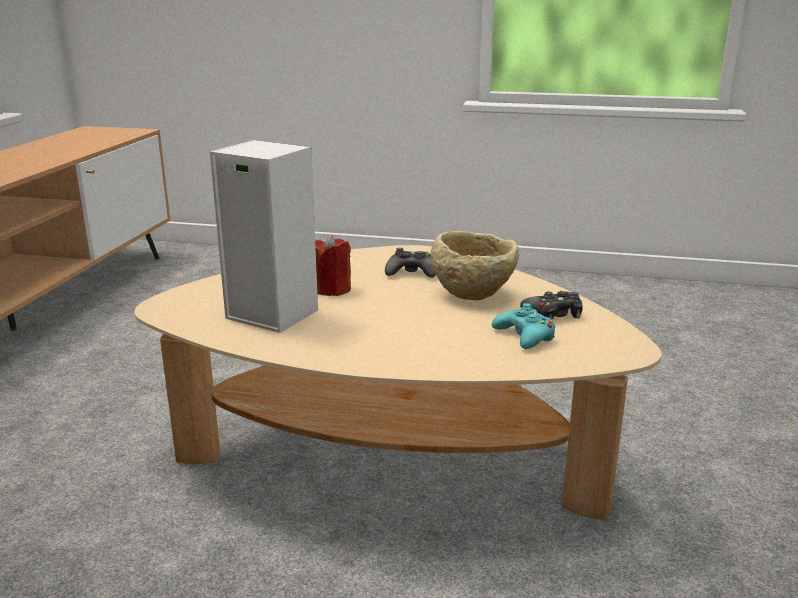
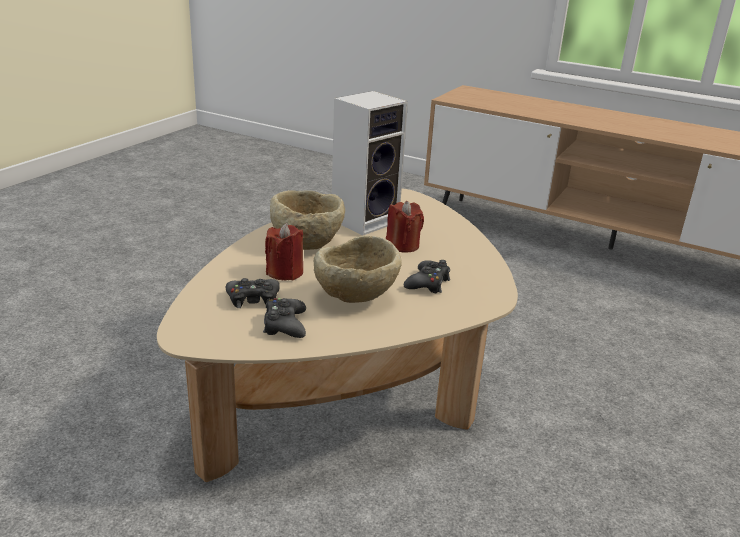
camera: 105 degrees right, 5 degrees up
(365, 334) = (307, 244): none -> beige bowl
(451, 332) = (285, 272): none -> red candle
(525, 336) = (253, 299): turquoise game controller -> black game controller

